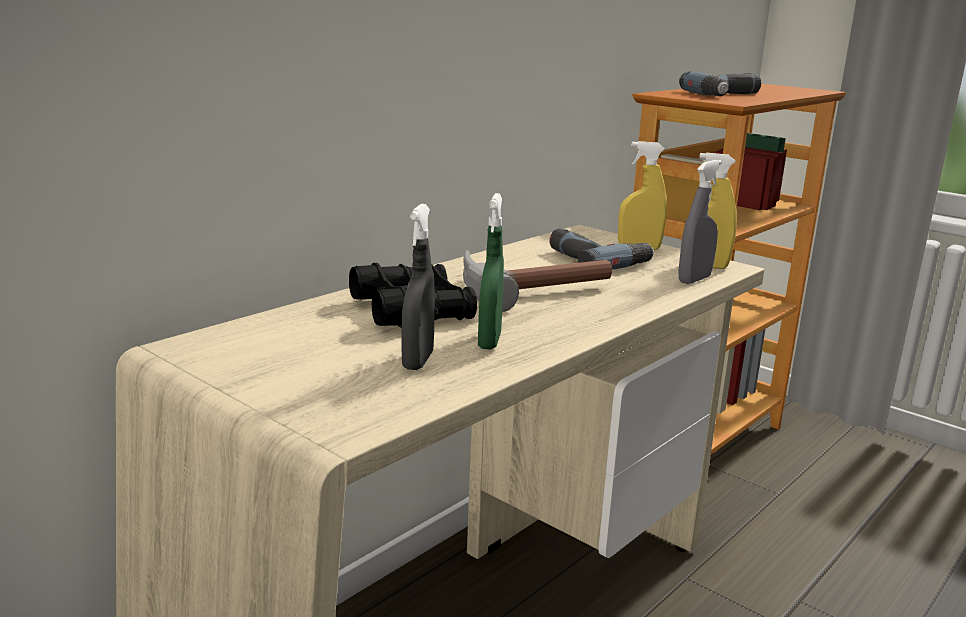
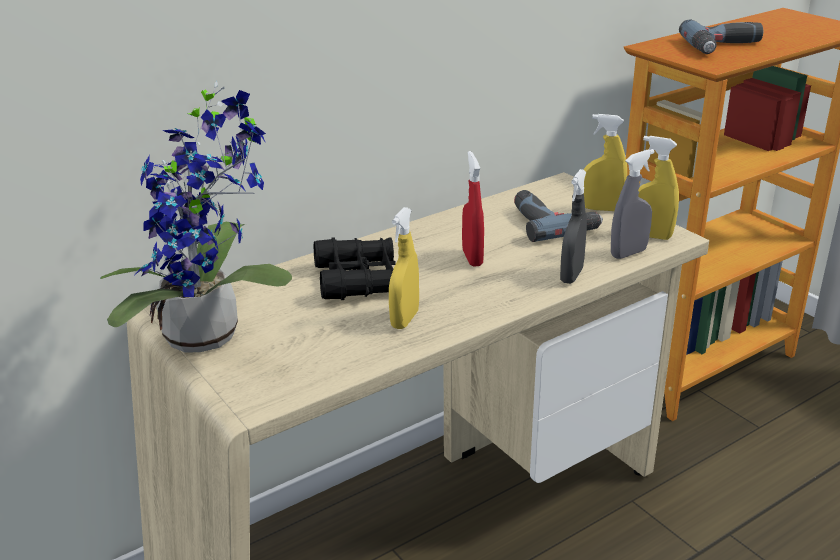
camera: 15 degrees right, 10 degrees up
(249, 368) = (212, 336): none -> potted plant
(418, 361) = (338, 337): grey spray bottle -> grey spray bottle (571, 276)
(489, 341) = (405, 320): green spray bottle -> yellow spray bottle
(531, 288) = (472, 258): hammer -> red spray bottle

